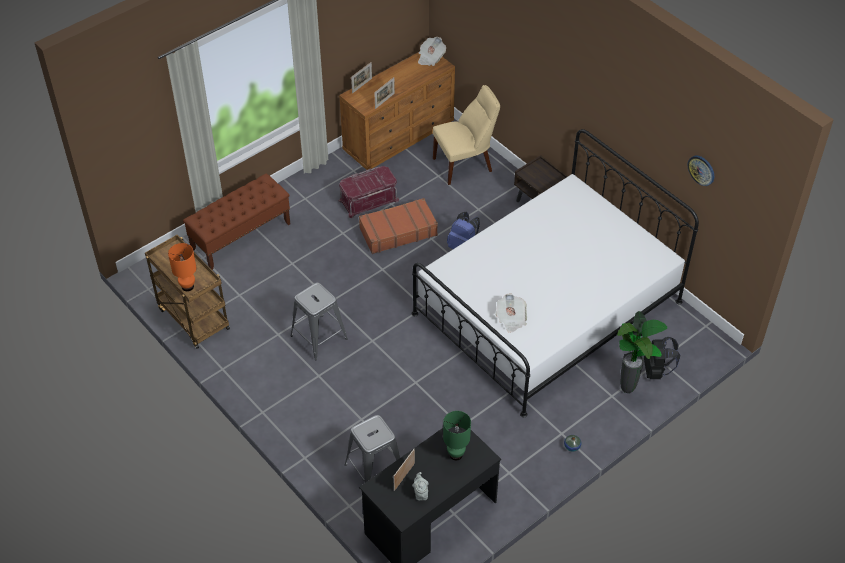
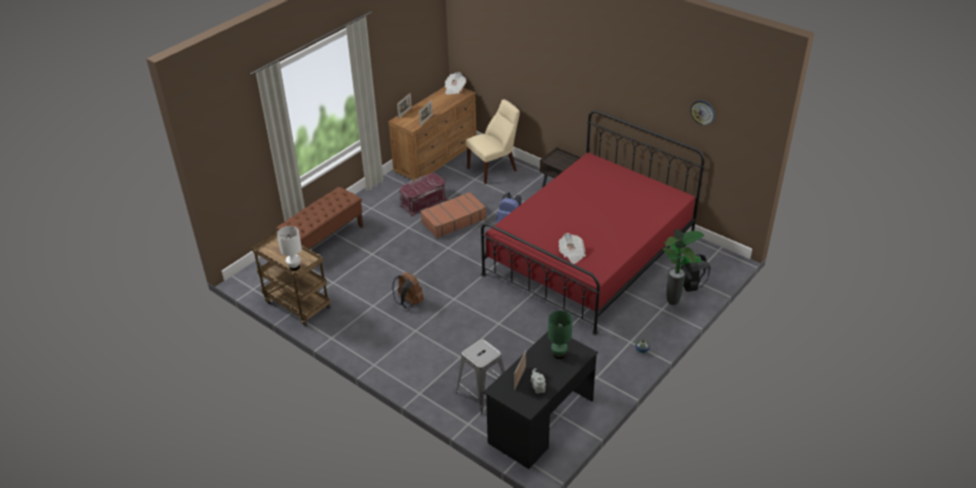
camera: 10 degrees left, 10 degrees down
(188, 286) = (294, 267): orange table lamp -> white table lamp
(319, 337) = (408, 303): grey stool -> brown backpack
(547, 307) = (589, 255): white bed -> red bed

